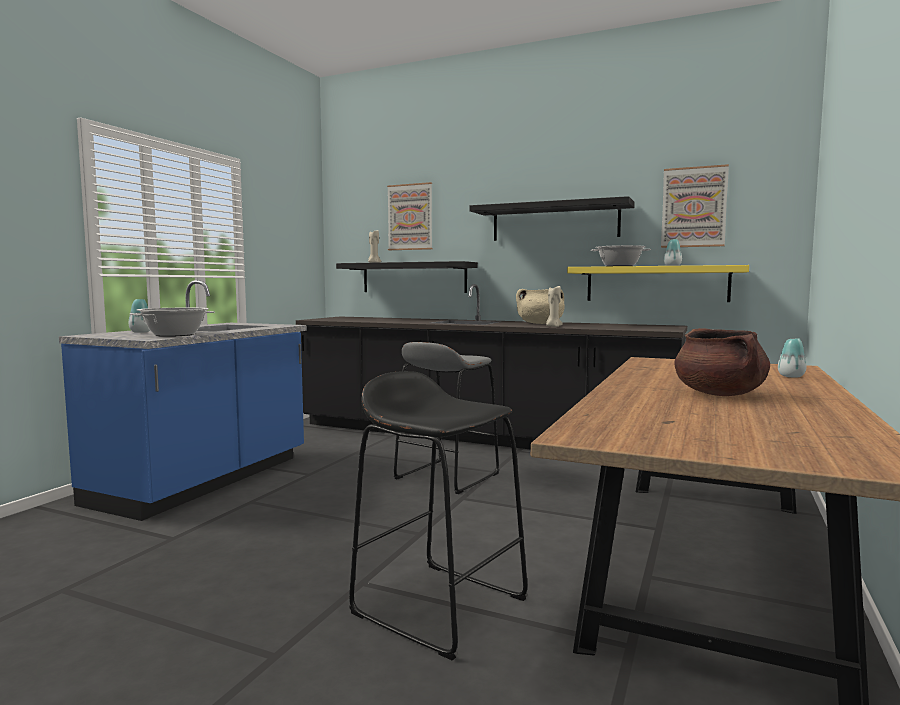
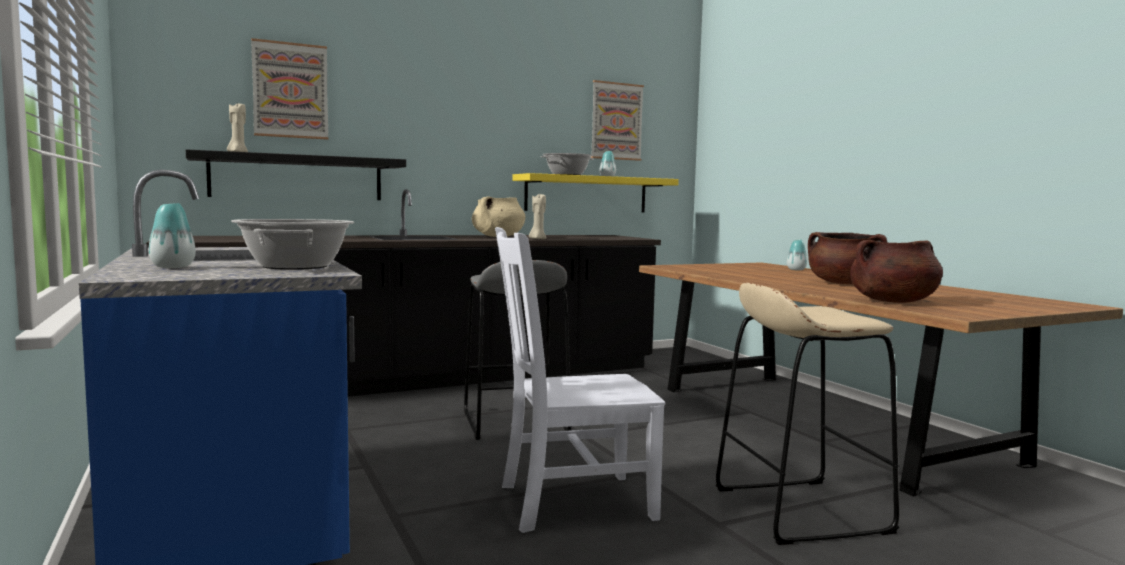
camera: 50 degrees left, 0 degrees up
(332, 531) = (570, 502): none -> white chair
(440, 605) = (799, 510): black stool -> beige stool
(554, 222) = (489, 121): black shelf -> none
(612, 415) = (892, 301): none -> brown cooking pot

